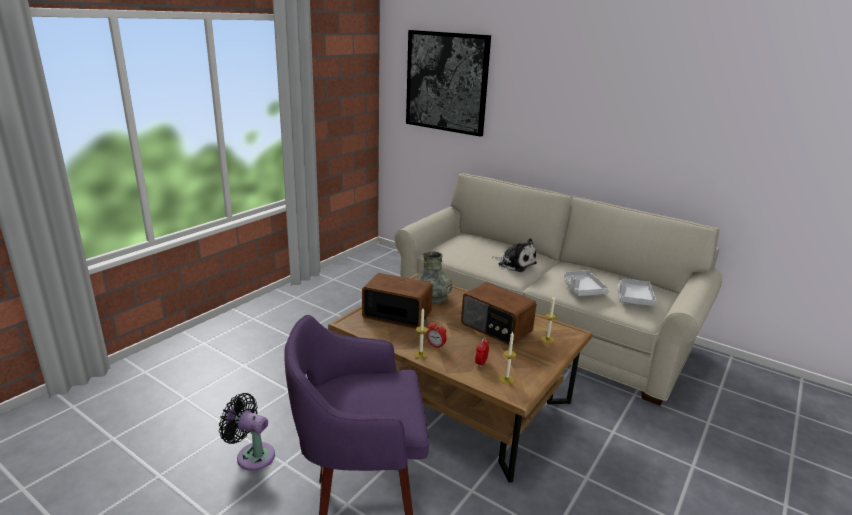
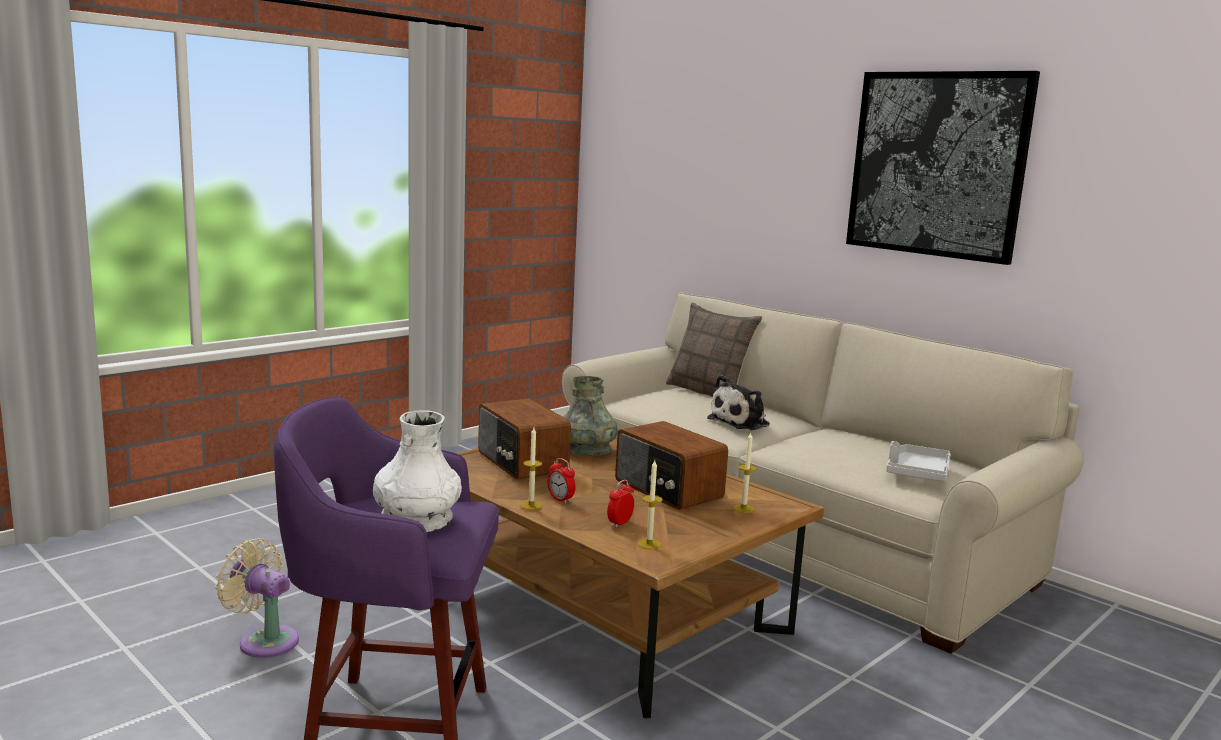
camera: 10 degrees right, 10 degrees down
(252, 455) = (264, 640): black fan -> beige fan
(377, 398) = (416, 519): none -> white vase
(397, 314) = (521, 462): radio -> radio turned 150 degrees counterclockwise
(446, 82) = (670, 159): picture -> picture (937, 164)
(484, 238) = (708, 391): none -> pillow
(515, 263) = (741, 422): plush toy -> plush toy turned 90 degrees clockwise
(582, 289) = (834, 457): grey tray -> none

